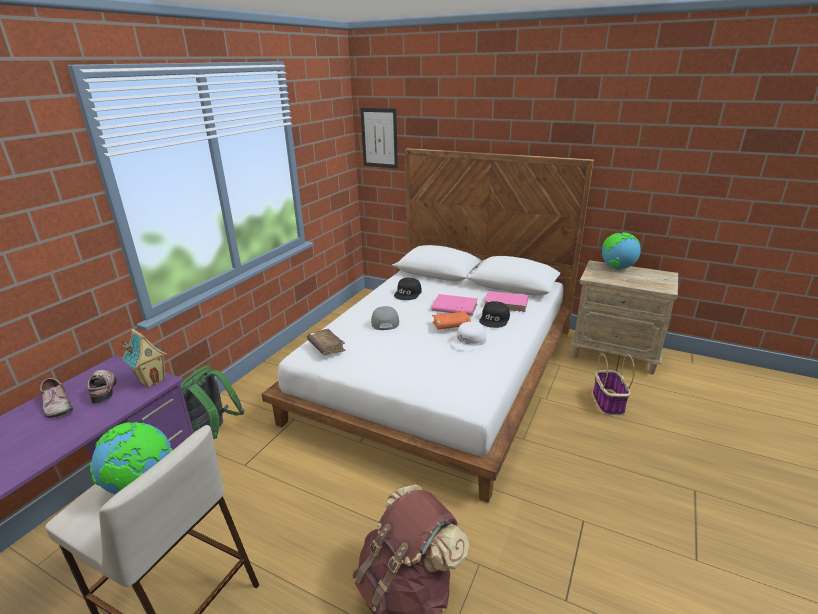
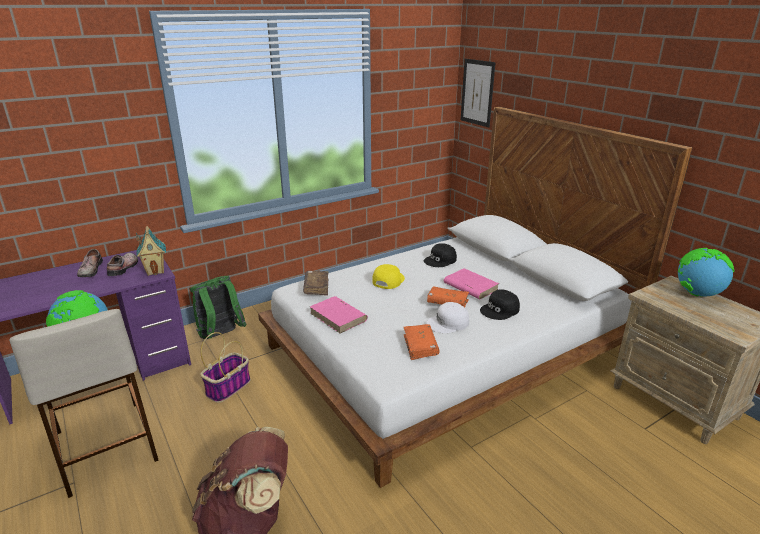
camera: 30 degrees right, 0 degrees up
(384, 322) = (387, 280): grey cap -> yellow cap
(468, 367) = (420, 346): none -> orange book
(506, 303) = (532, 298): pink book -> pink book (338, 317)
(607, 402) = (608, 450): basket -> basket (228, 387)

